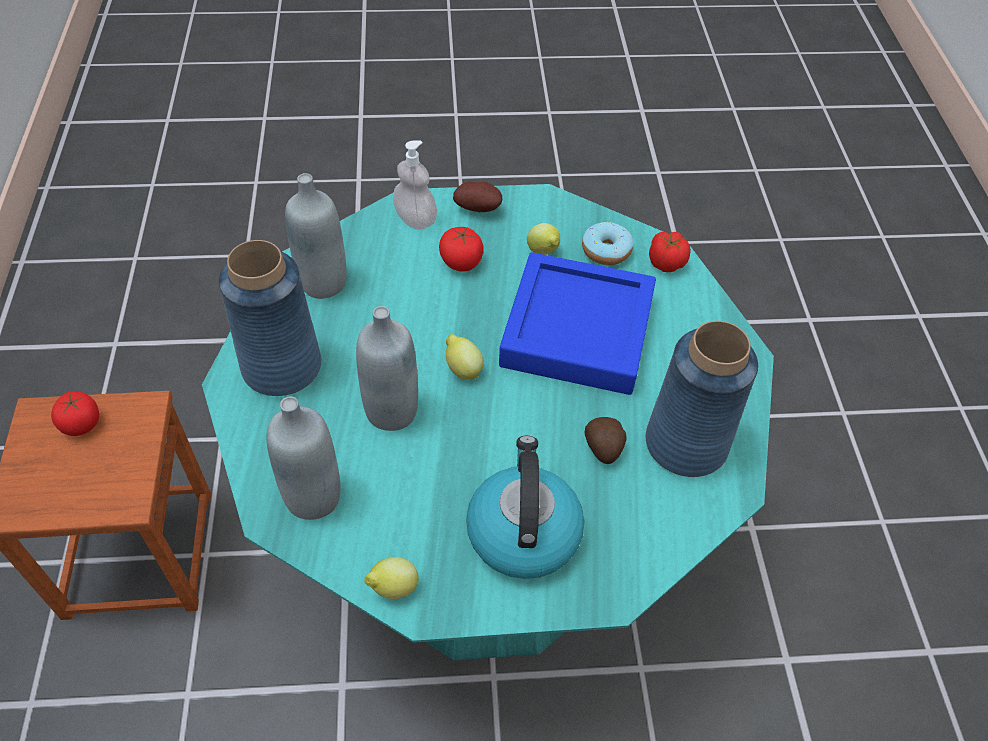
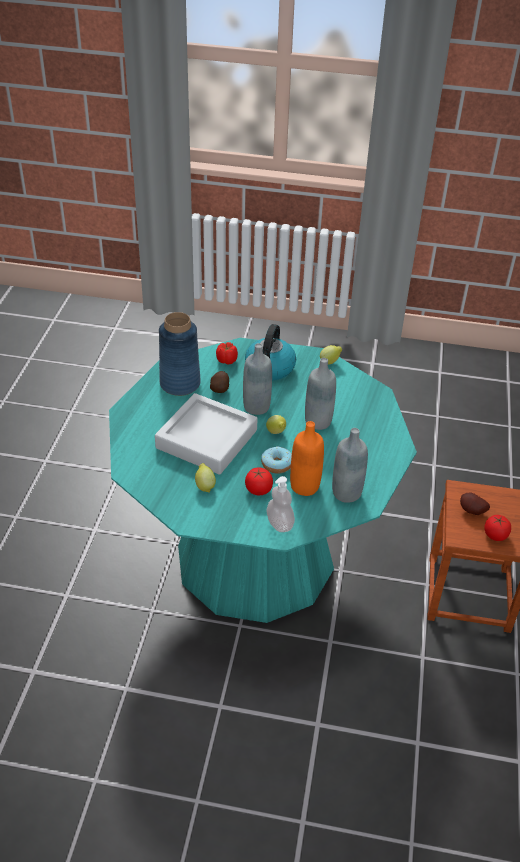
camera: 165 degrees left, 10 degrees down
(281, 367) = (373, 451): blue vase -> none
(313, 497) = (360, 396): grey bottle -> grey bottle (256, 407)
(391, 281) = (305, 486): none -> orange bottle
(479, 208) = (234, 523): potato -> potato (471, 511)
(577, 331) = (206, 439): blue tray -> grey tray
(606, 250) = (165, 479): donut -> donut (276, 464)
(665, 262) = (133, 466): tomato -> tomato (227, 361)

